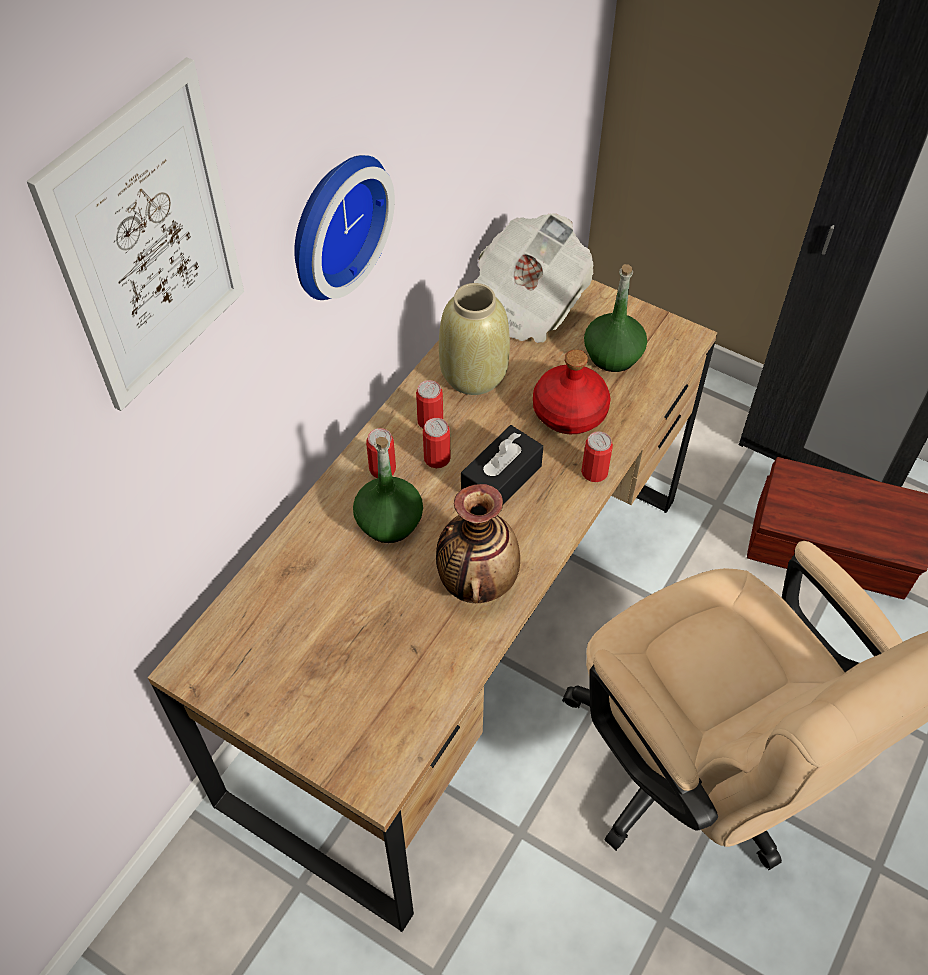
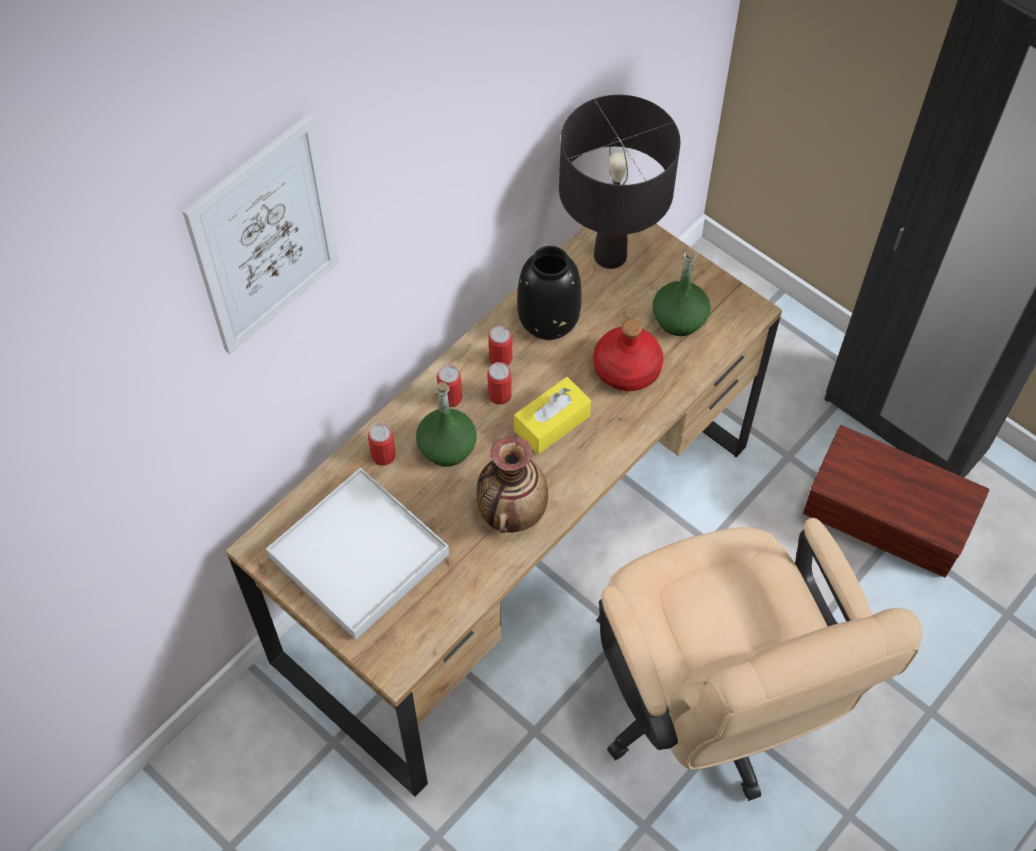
camera: 10 degrees right, 5 degrees up
(309, 657) = (359, 555): none -> white tray
(332, 223) = (424, 201): wall clock -> none
(473, 374) = (548, 319): beige vase -> black vase
(501, 479) = (552, 423): black tissue box -> yellow tissue box
(525, 304) = (610, 256): newspaper -> black table lamp
(594, 472) = (635, 429): can -> can (383, 455)

